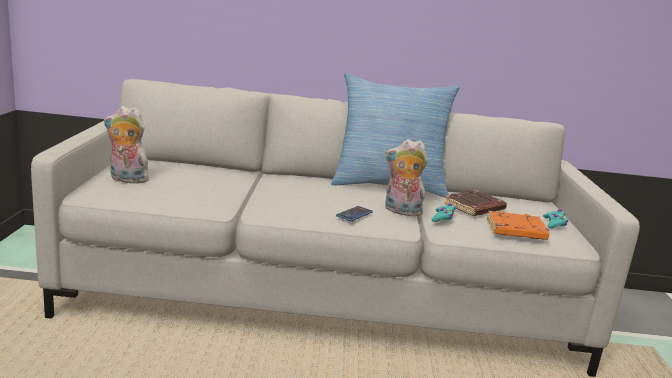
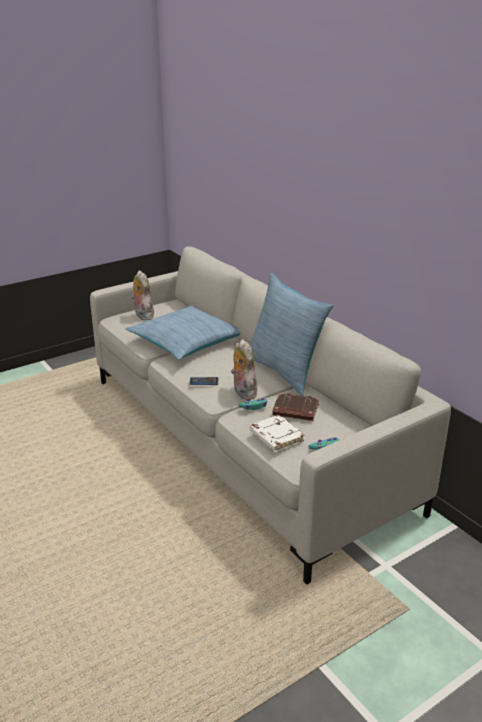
camera: 55 degrees right, 10 degrees up
(241, 190) = (186, 342): none -> pillow
(515, 231) = (275, 437): orange book -> white book

